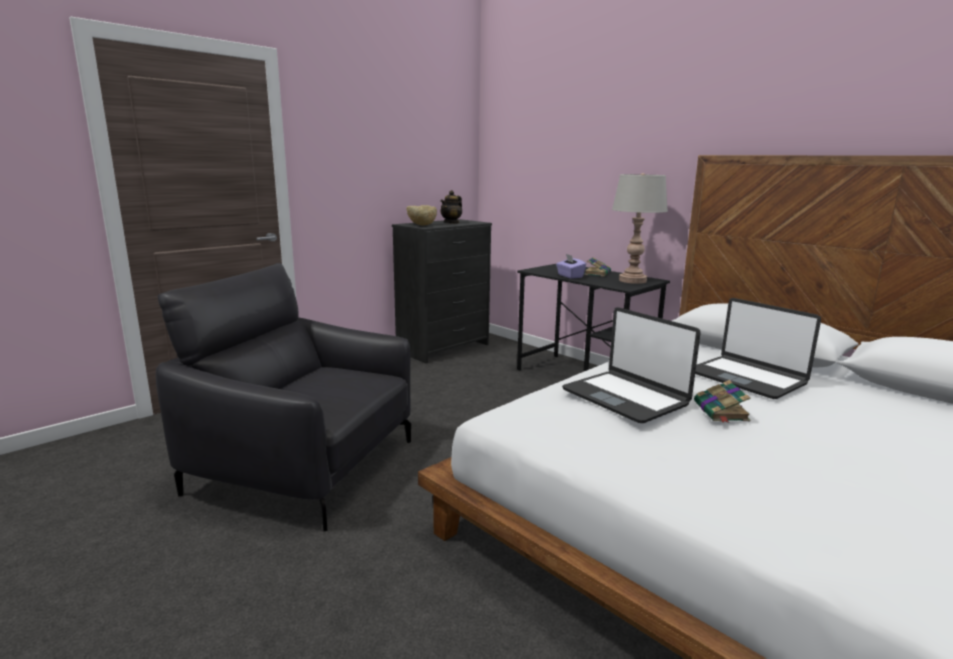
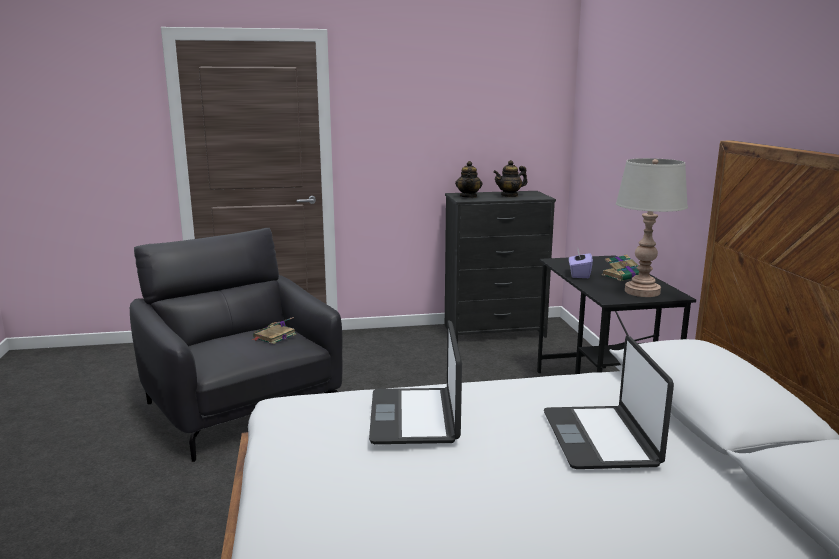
camera: 35 degrees right, 0 degrees up
(421, 225) = (468, 196): beige bowl -> teapot
(721, 412) = (480, 461): book -> book (274, 336)

